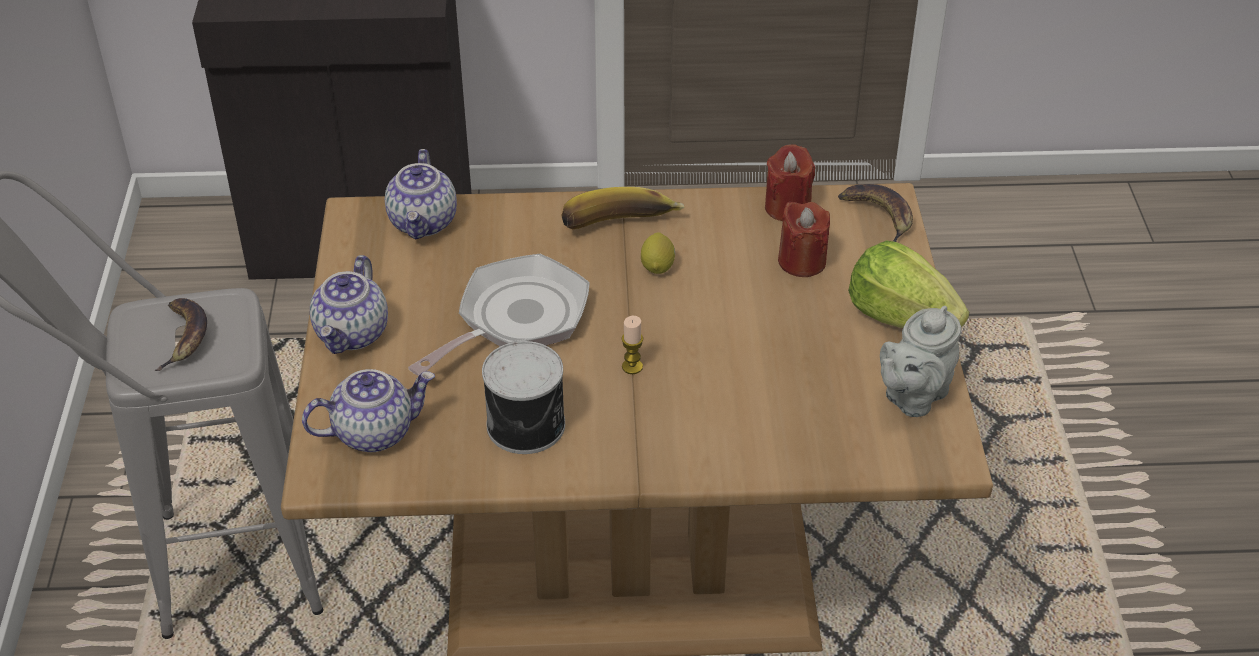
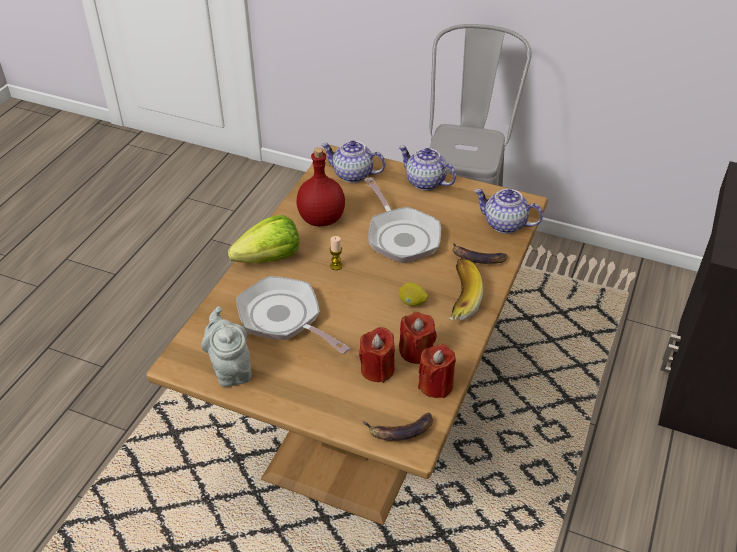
camera: 115 degrees right, 0 degrees up
(184, 337) = (466, 146): banana -> banana (477, 258)
(374, 431) = (352, 175): teapot -> teapot turned 105 degrees clockwise
(528, 425) = (321, 219): can -> red bottle
(745, 238) = (416, 351): none -> red candle
(781, 381) = (284, 318): none -> frying pan
(900, 316) = (297, 395): lettuce -> lettuce (269, 258)

